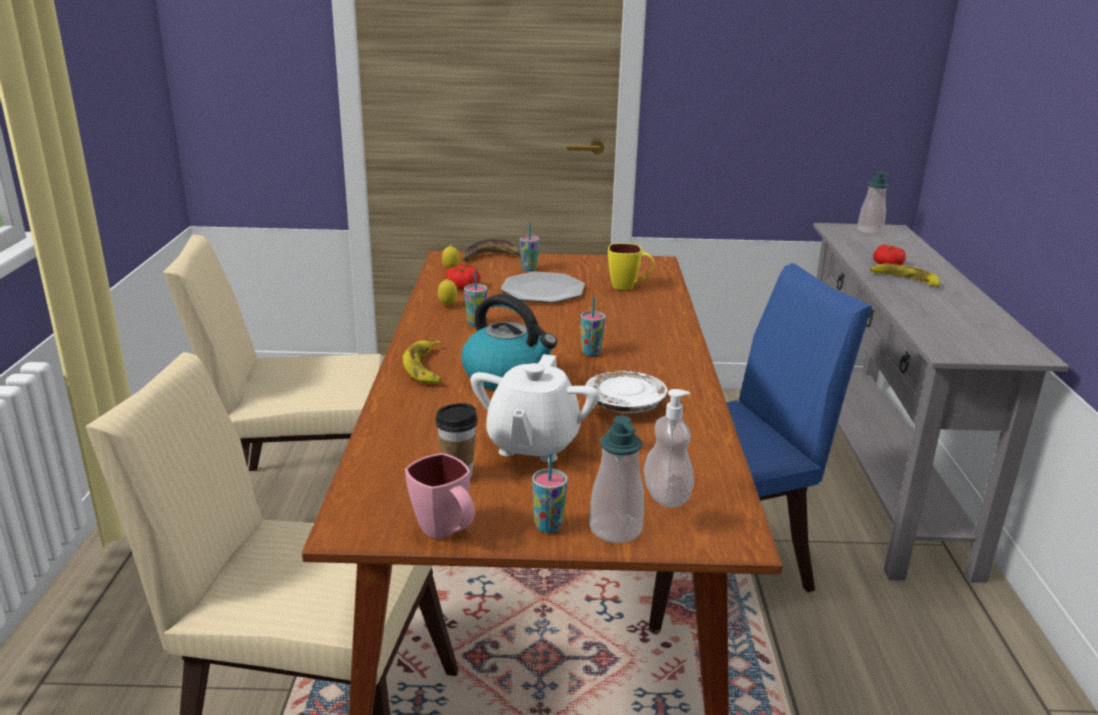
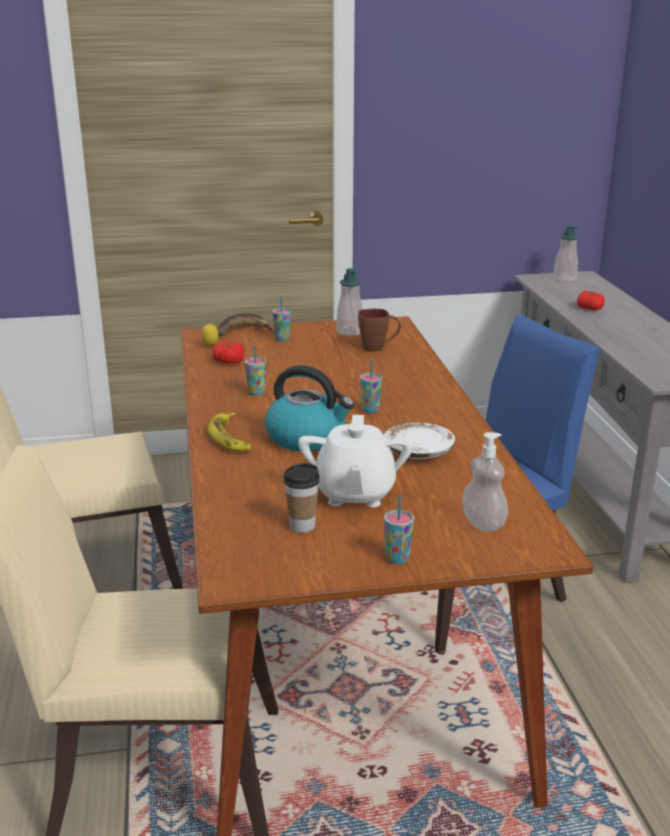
camera: 10 degrees left, 0 degrees up
(446, 533) = (315, 574): pink mug -> none
(448, 306) = (223, 380): lemon -> none
(543, 290) = (303, 358): plate -> none
(615, 529) = (452, 554): soap dispenser -> soap dispenser (349, 332)
(629, 287) = (379, 348): yellow mug -> brown mug
(905, 280) = (608, 321): banana -> none

